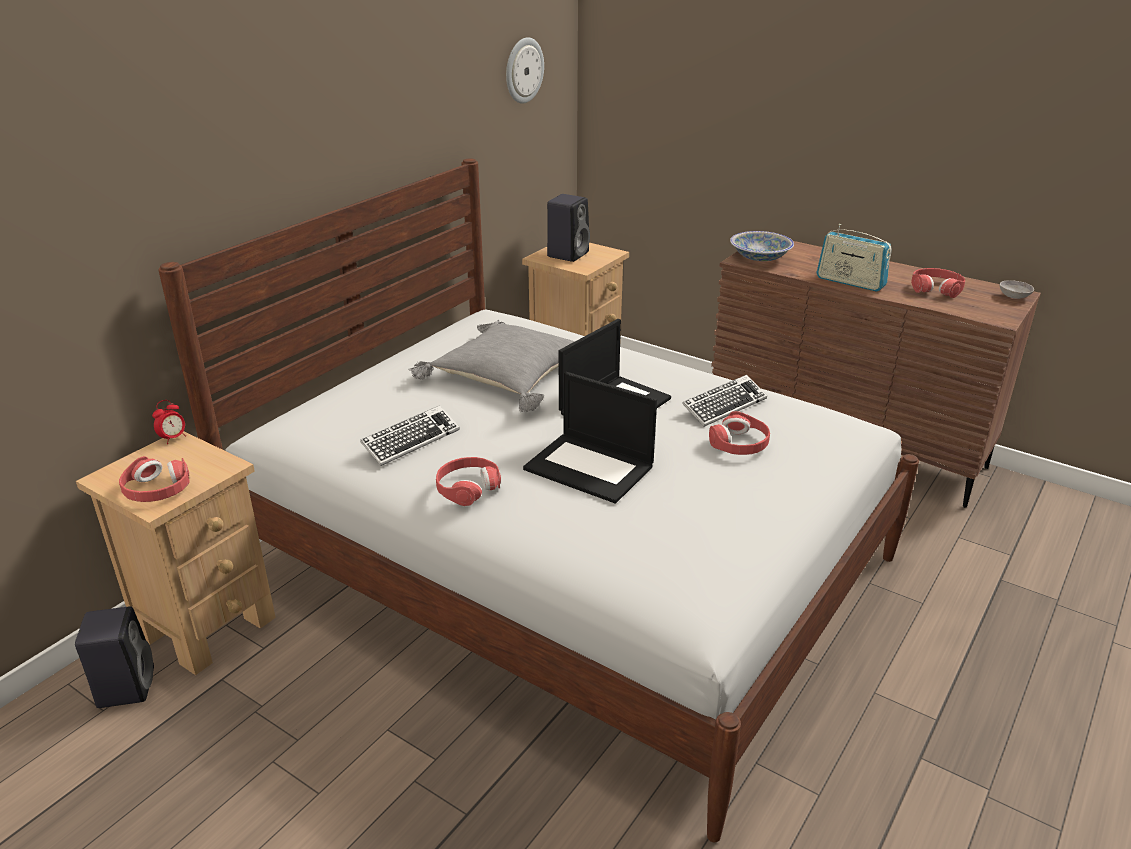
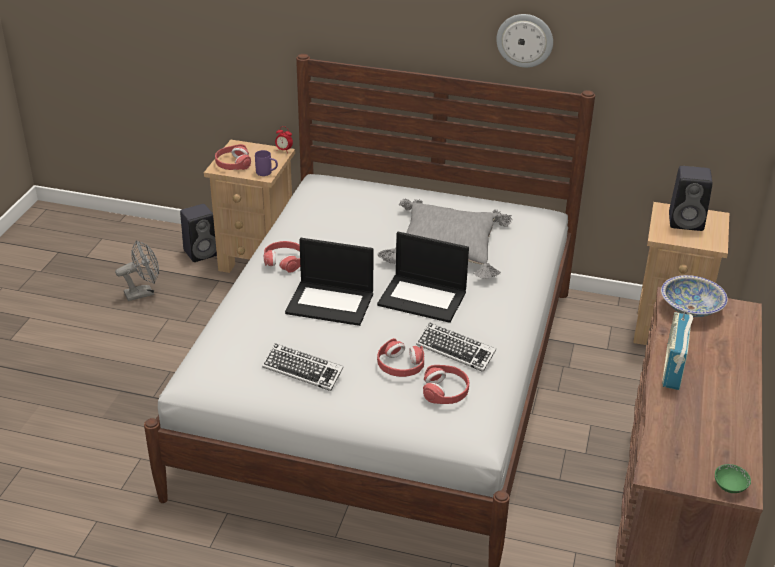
camera: 70 degrees right, 5 degrees up
(172, 785) = (143, 293): none -> grey fan
(222, 462) = (267, 173): none -> purple mug
(411, 440) = (328, 227): keyboard -> keyboard (303, 371)
(523, 70) = (699, 45): wall clock -> wall clock (525, 40)
(591, 467) = (331, 303): laptop -> laptop turned 90 degrees counterclockwise
(936, 289) = (704, 427): red headphones -> red headphones (445, 391)
(1014, 296) = (730, 486): grey bowl -> green bowl

